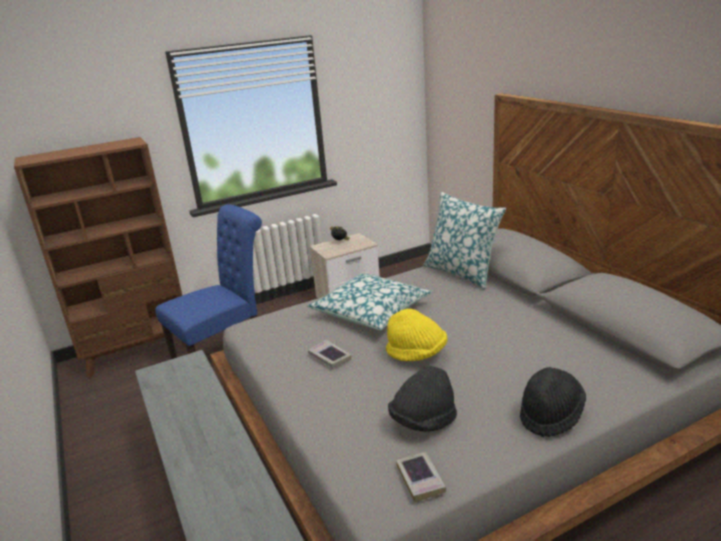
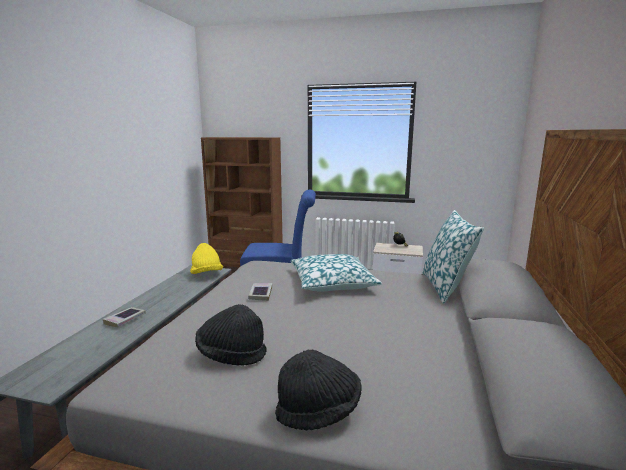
camera: 40 degrees right, 10 degrees down
(417, 354) = (310, 317): yellow hat -> yellow hat (206, 274)
(420, 479) = (158, 385): book -> book (125, 320)

